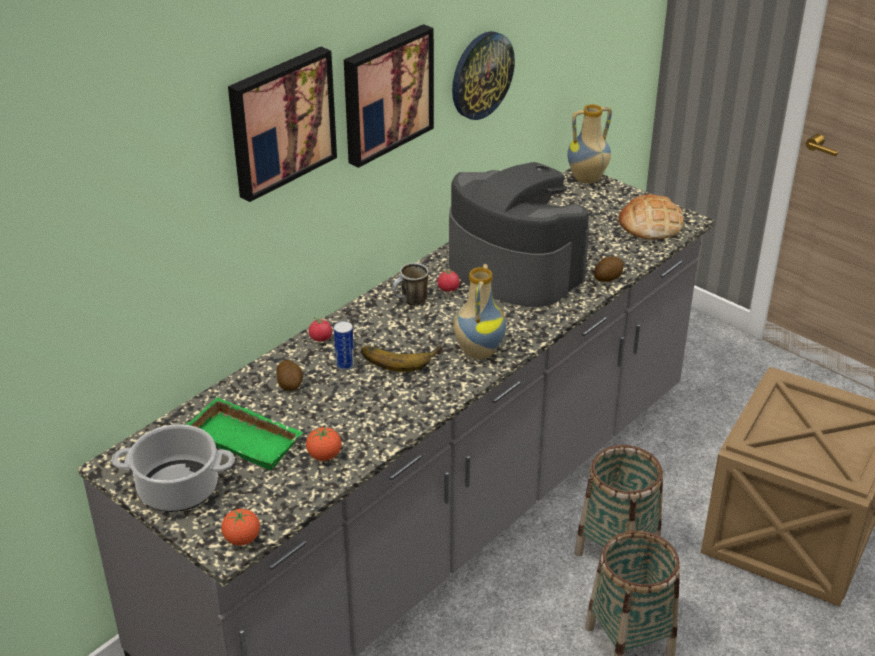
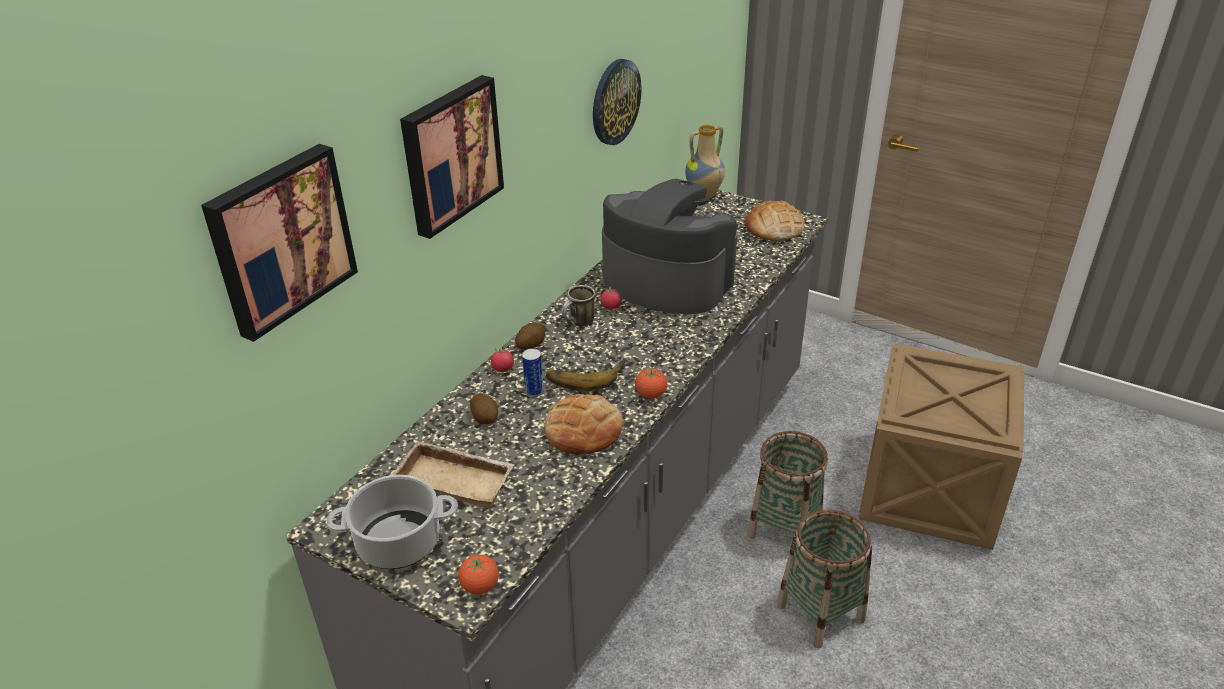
camera: 10 degrees left, 0 degrees up
(247, 439) = (457, 479): green tray -> beige tray
(324, 456) = (540, 485): tomato -> tomato (650, 395)
(382, 409) = (583, 430): none -> bread
(385, 93) = (539, 122): picture -> picture (280, 239)
(477, 351) = (657, 362): vase -> none
(608, 277) = (753, 278): potato -> potato (531, 344)

